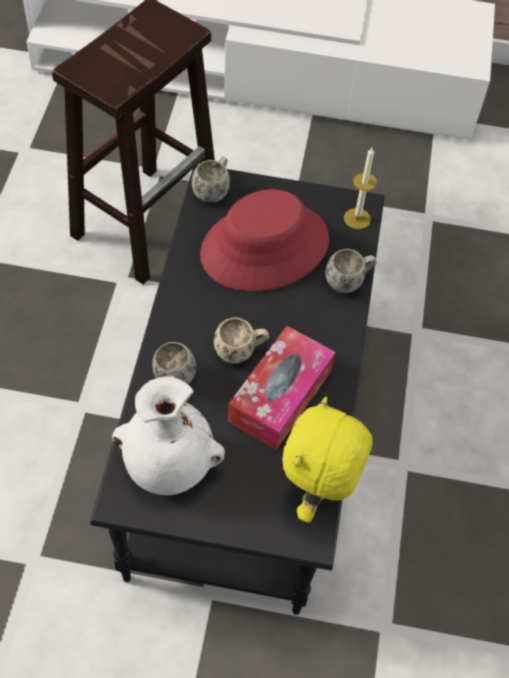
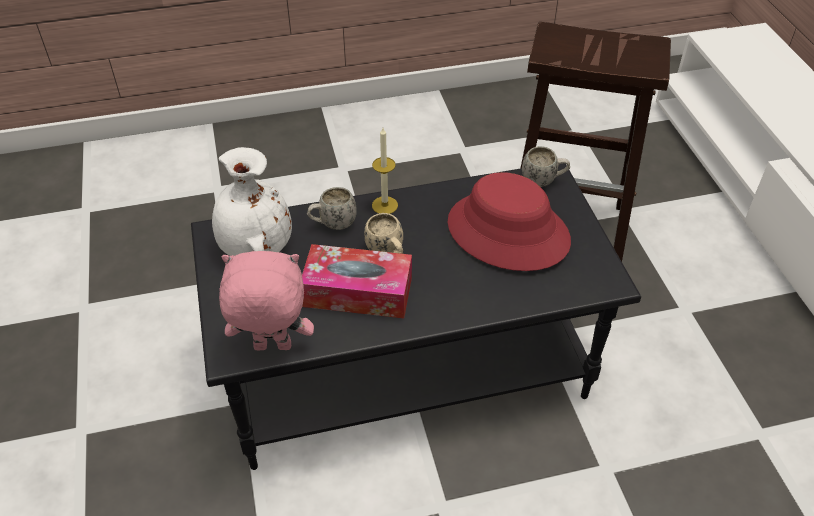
camera: 70 degrees right, 10 degrees down
(318, 494) = (272, 348): yellow plush toy -> pink plush toy
(349, 281) = (512, 300): white mug -> none
(357, 218) = (592, 284): candle -> candle (384, 205)

